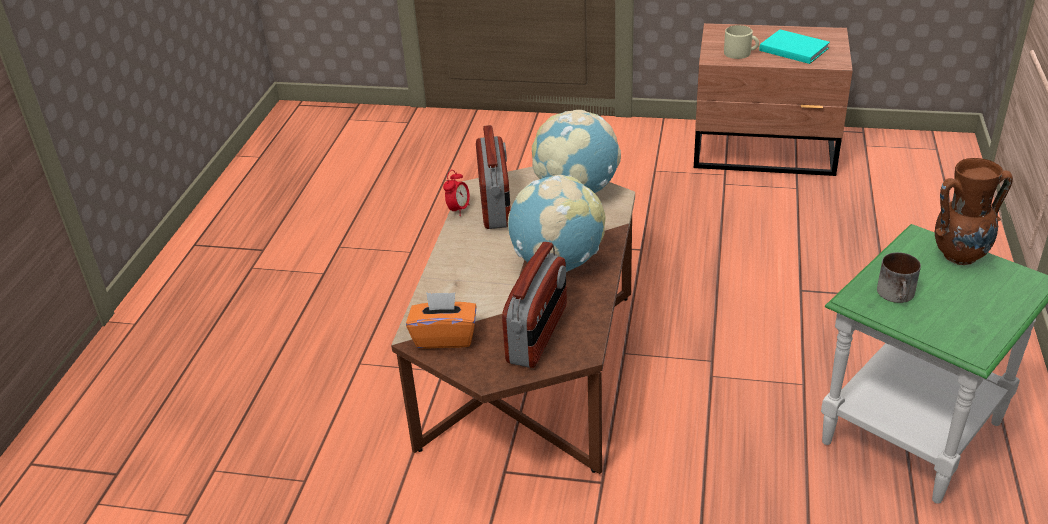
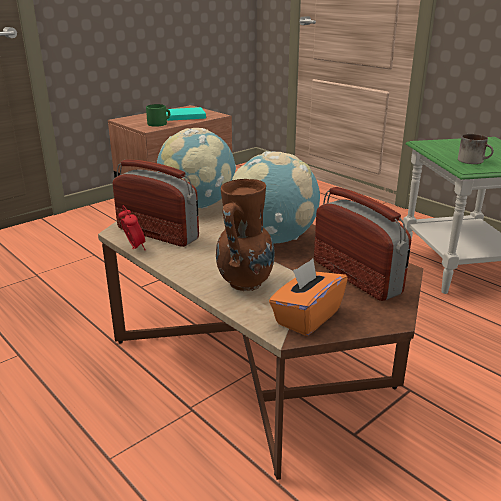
camera: 55 degrees left, 10 degrees down
(740, 53) = (159, 123): beige mug -> green mug
(958, 256) = (452, 143): brown vase -> brown vase (244, 284)

